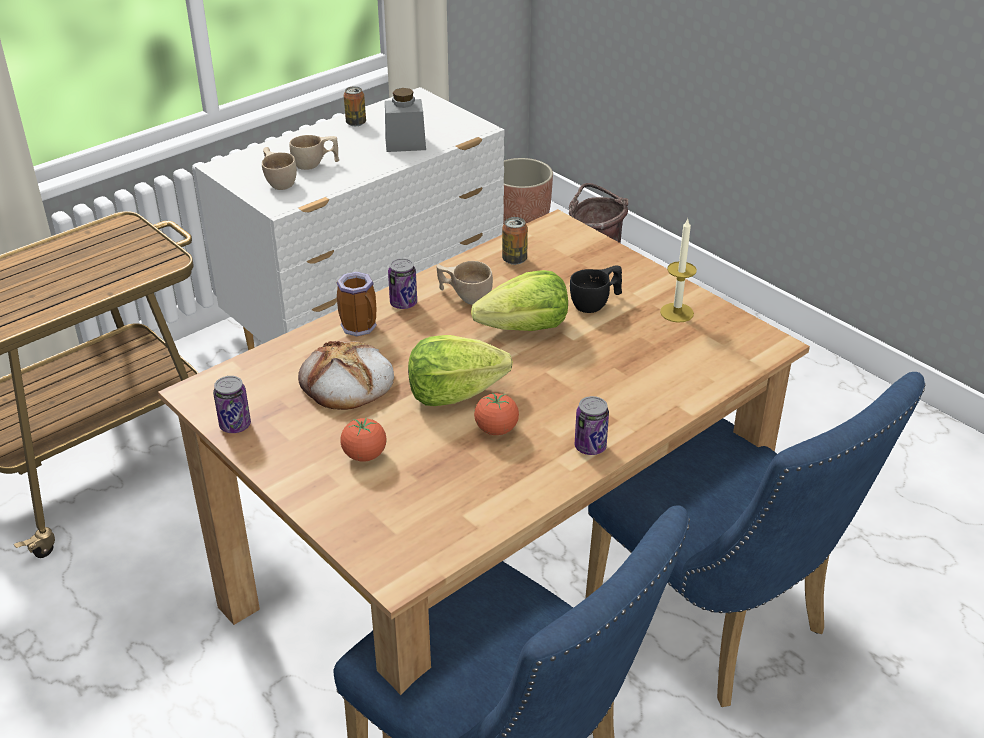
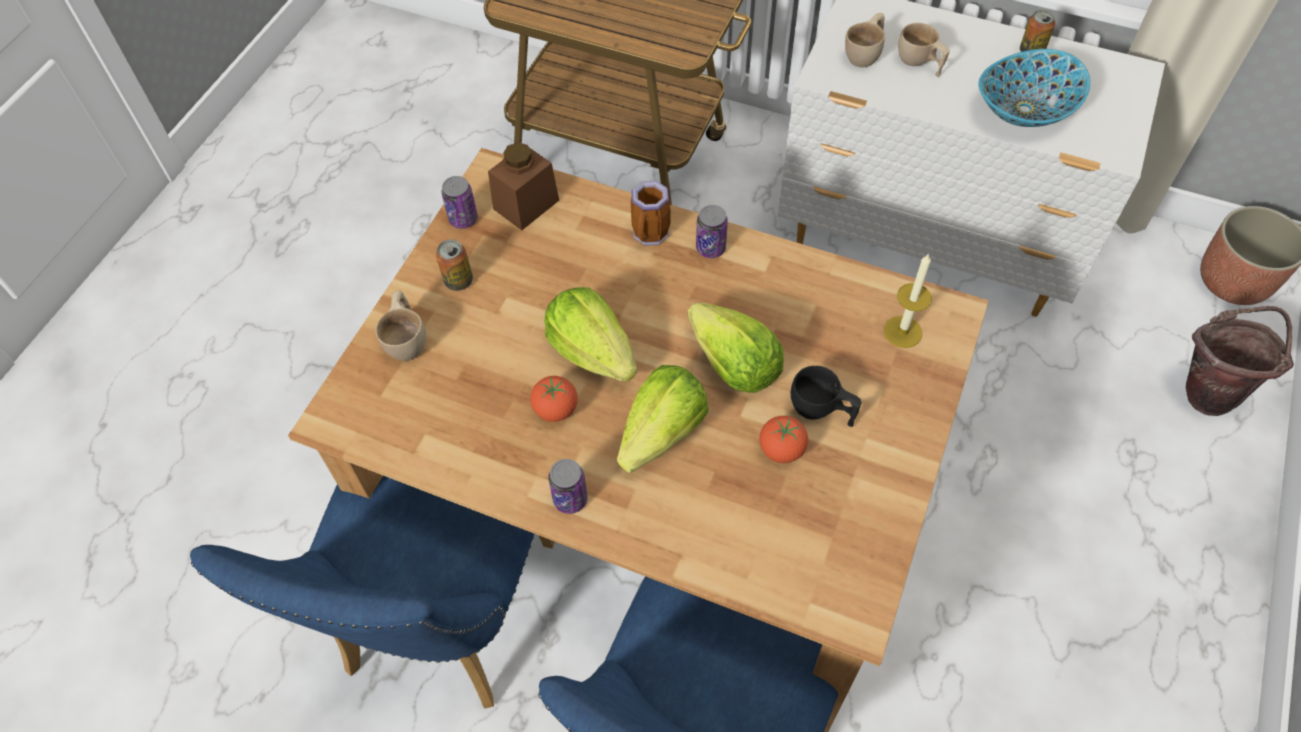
camera: 65 degrees right, 20 degrees up
(257, 383) = (526, 204): none -> brown jar
(346, 383) = (562, 264): bread -> none
(364, 455) = (469, 326): tomato -> tomato (781, 449)
(405, 143) = (1025, 110): grey jar -> bowl
(464, 296) = (756, 290): beige cup -> beige cup (408, 339)
(514, 259) = (853, 303): can -> can (458, 281)
(562, 381) = (662, 433): none -> lettuce
(677, 312) = (856, 496): candle -> candle (902, 332)

